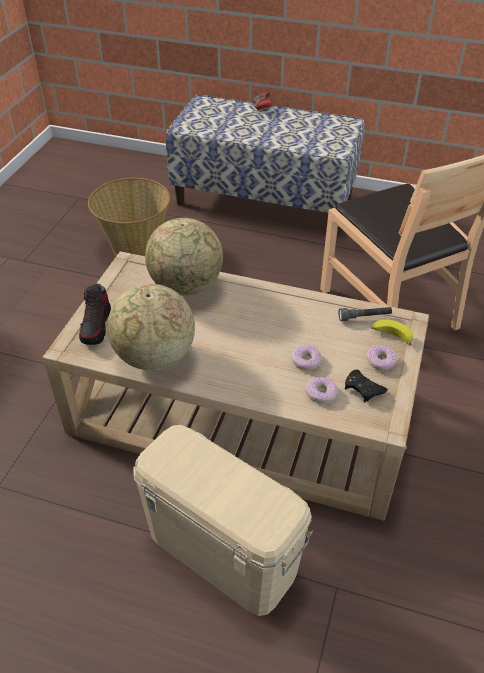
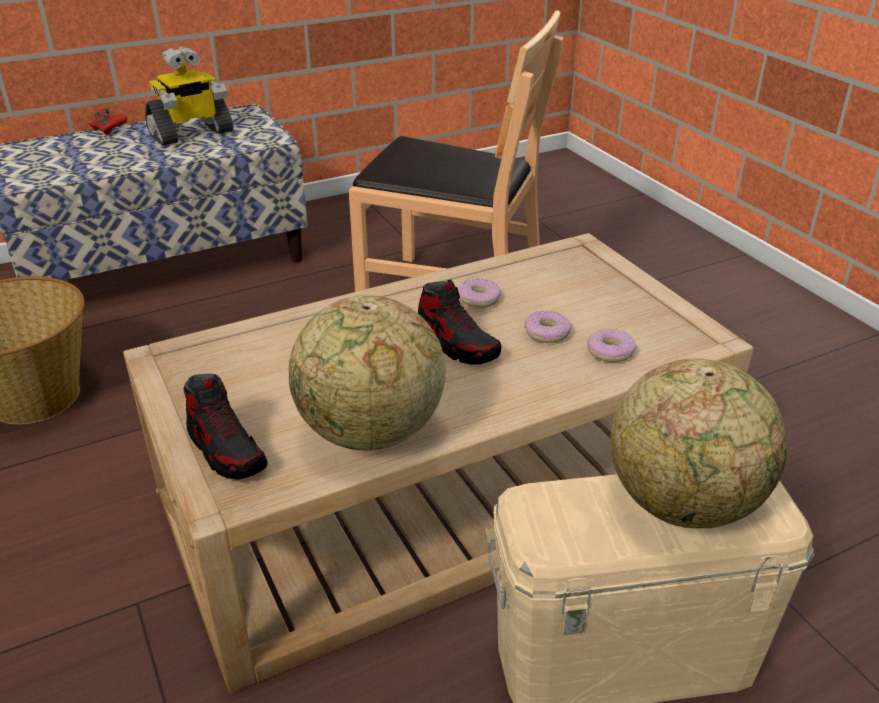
camera: 45 degrees left, 10 degrees down
(186, 286) = (290, 338): globe -> globe (684, 503)
(253, 338) = (456, 345): none -> shoe
(300, 127) = (191, 133): none -> toy robot
(363, 388) = (640, 322): black game controller -> none
(364, 317) = (538, 264): grey flashlight -> none
(381, 361) = (615, 291): donut -> donut (478, 299)
(391, 336) = (588, 266): banana -> none

